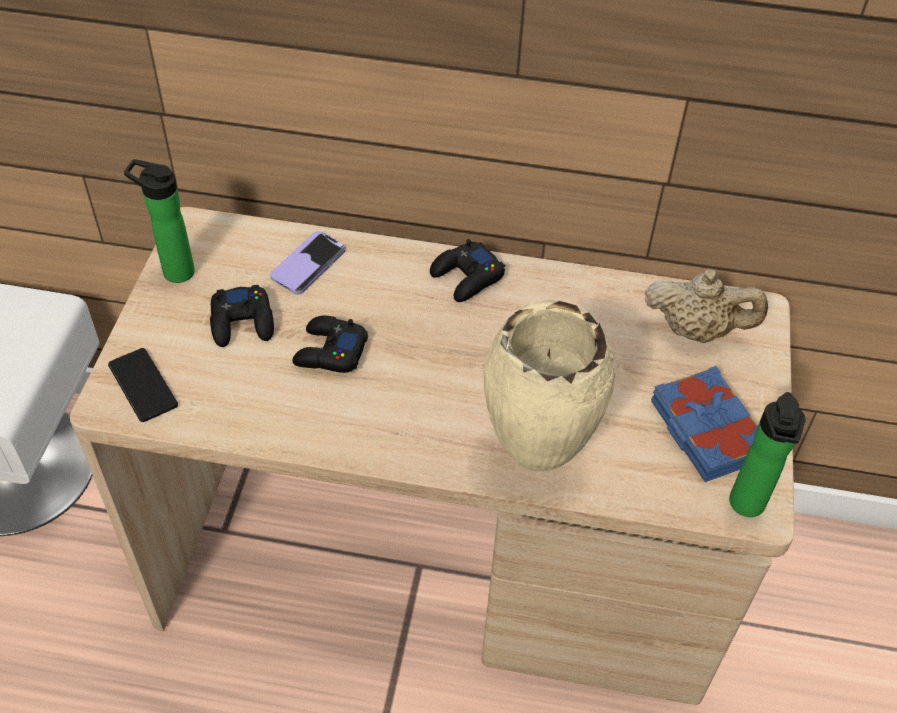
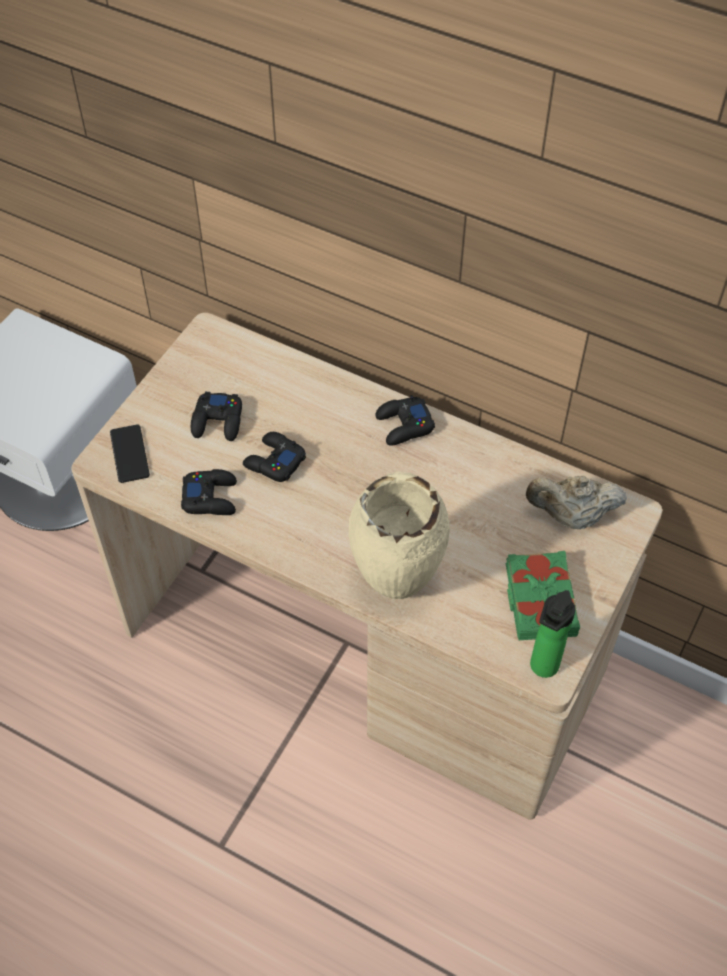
camera: 20 degrees right, 5 degrees up
(174, 271) = (181, 366): bottle -> none
(266, 411) = (210, 497): none -> black game controller
(308, 264) = (284, 385): phone -> none
(696, 330) = (571, 516): beige teapot -> beige teapot turned 150 degrees clockwise
(706, 431) = (539, 600): blue book -> green book

